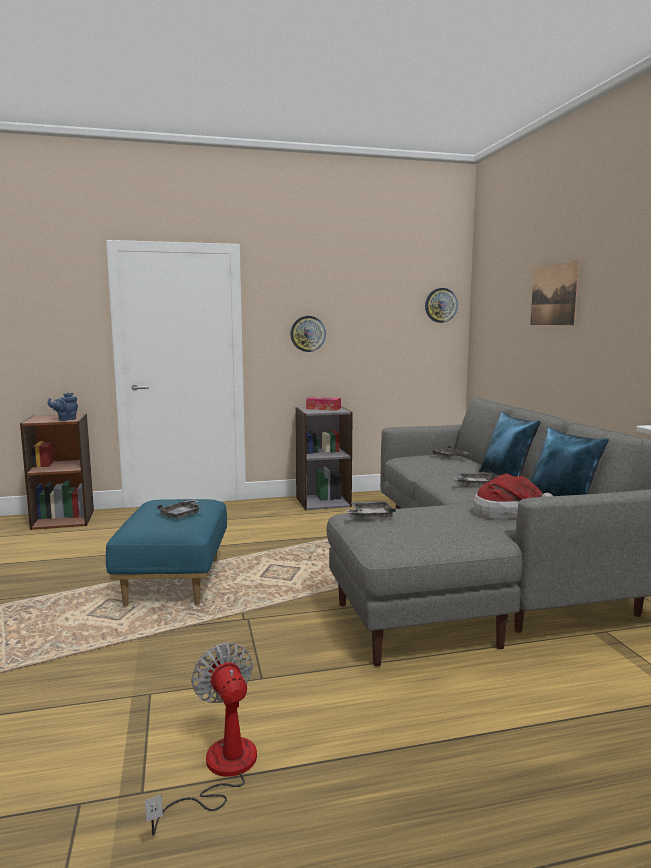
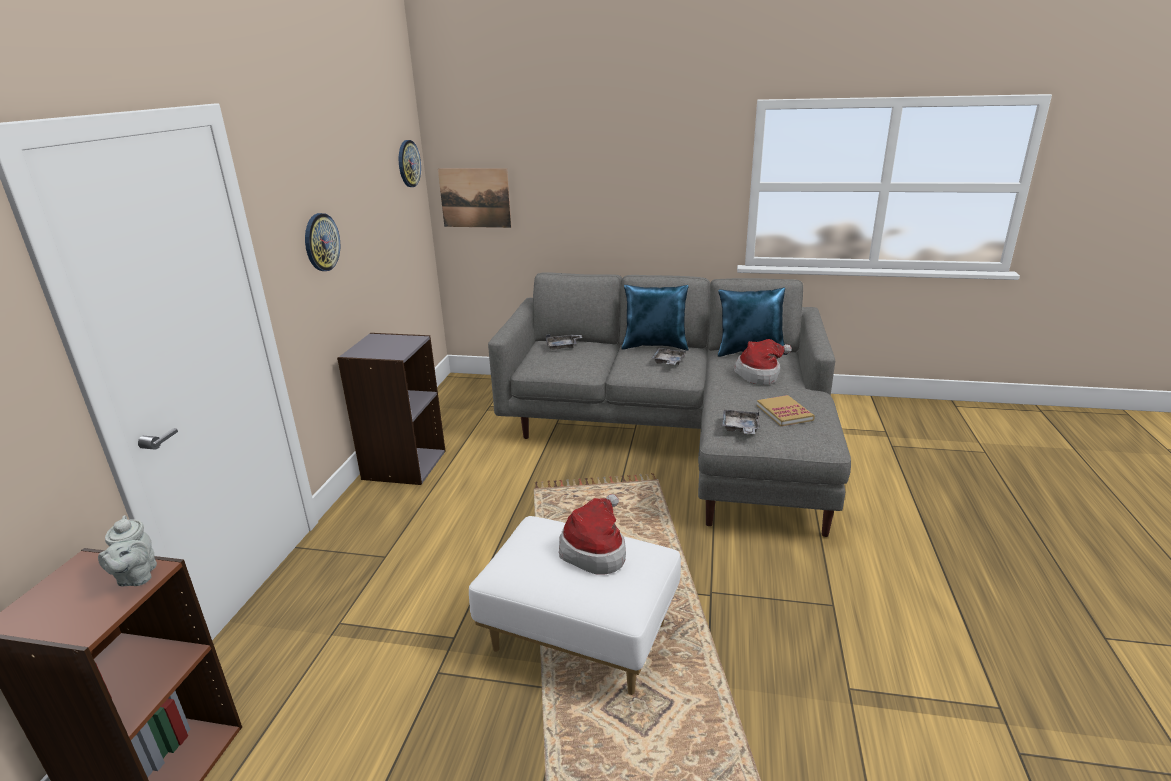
camera: 65 degrees left, 15 degrees up
(65, 419) = (136, 577): blue teapot -> grey teapot
(175, 582) = (581, 636): blue ottoman -> white ottoman
(182, 514) = (595, 550): grey tray -> hat
(220, 771) = (969, 655): fan -> none
(323, 408) = (382, 345): tissue box -> none
(425, 528) = (784, 412): none -> book
(554, 295) = (600, 152): picture -> picture (475, 198)

